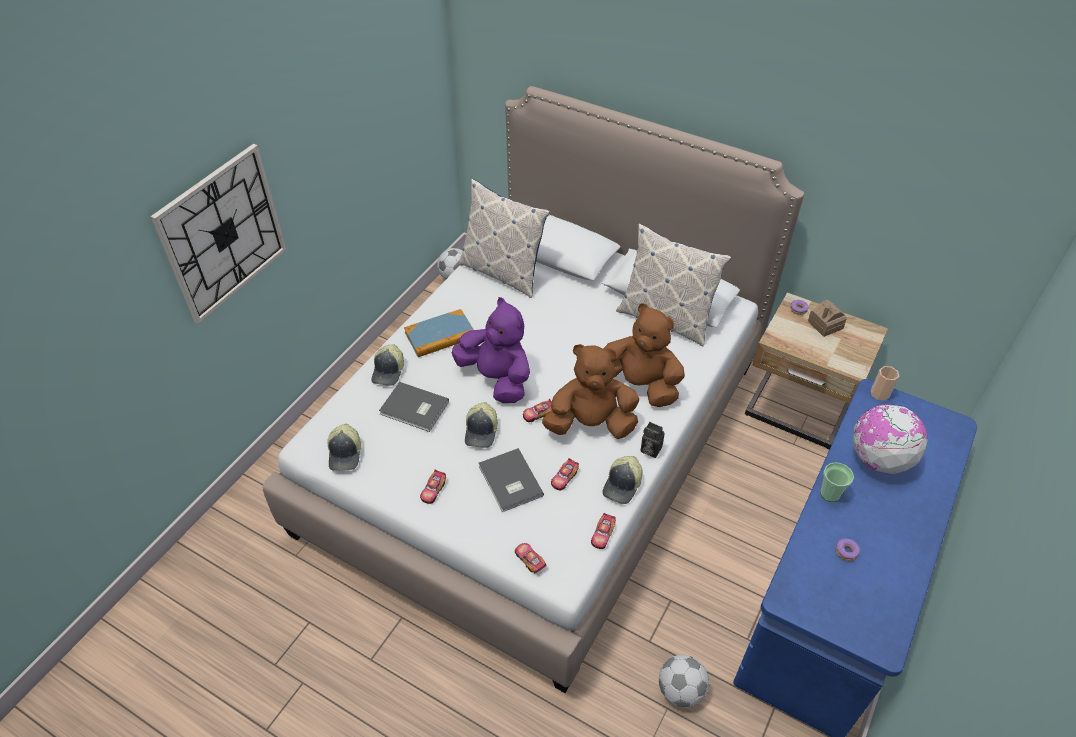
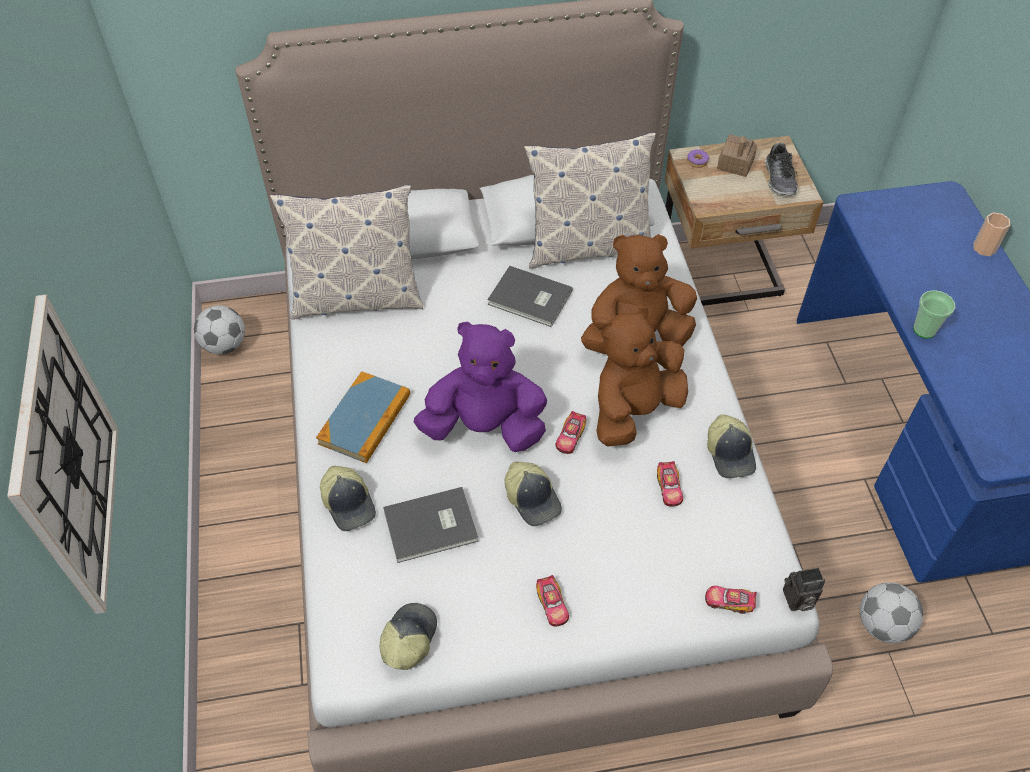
camera: 40 degrees left, 5 degrees up
(346, 453) = (407, 639): cap -> cap turned 120 degrees counterclockwise
(509, 482) = (621, 534): grey book -> grey book (530, 299)
(602, 534) = (766, 520): toy car -> none
(649, 449) = (716, 398): camera -> camera (797, 600)
(846, 552) = (991, 376): donut -> none
(847, 351) = (779, 179): none -> shoe
(878, 459) = (926, 268): globe -> none
(880, 393) = (864, 203): cup -> cup (984, 248)

